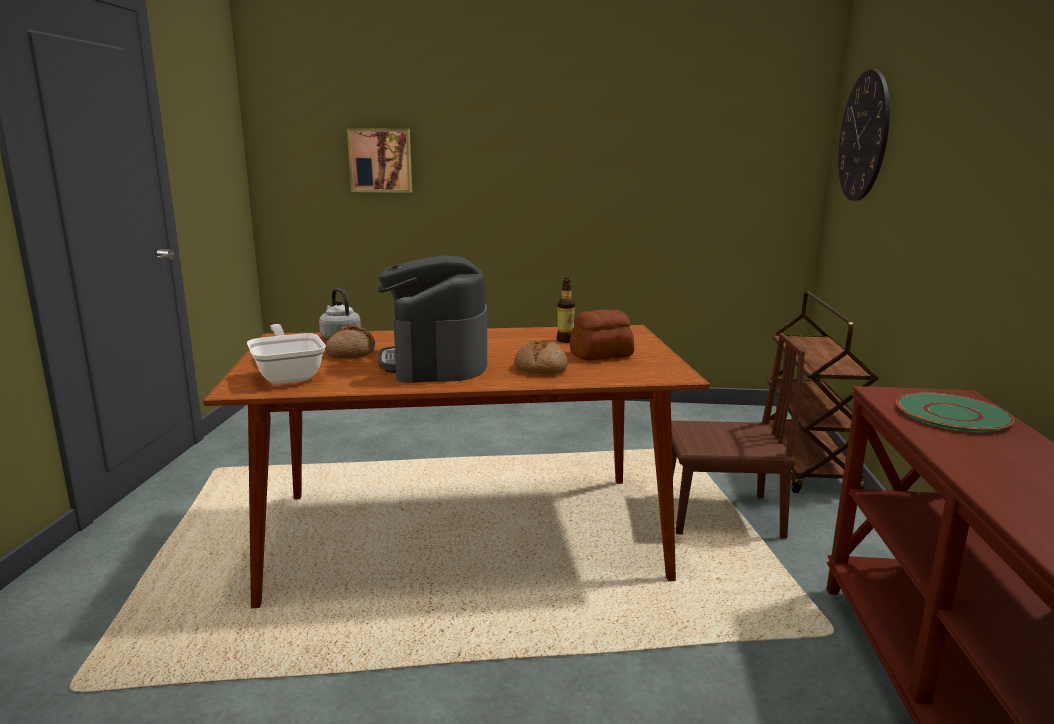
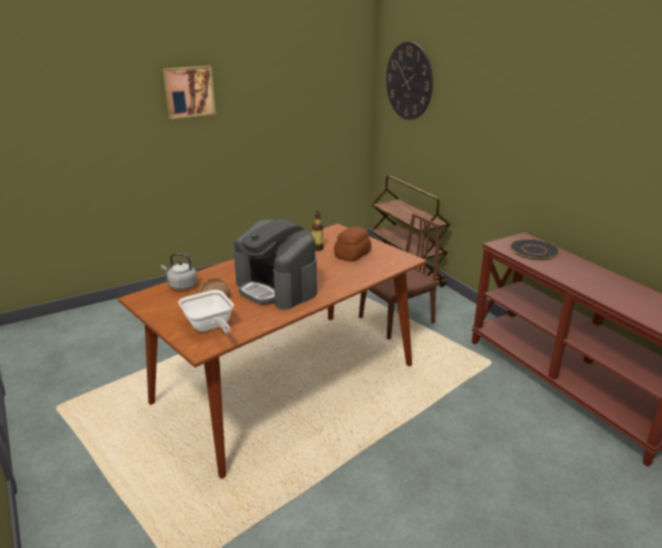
camera: 35 degrees left, 10 degrees up
(288, 375) = (209, 327): frying pan -> frying pan turned 150 degrees counterclockwise
(381, 160) = (73, 122): picture -> picture (189, 91)
(540, 369) = (339, 275): bread -> none
(953, 414) = (534, 250): green plate -> black plate

